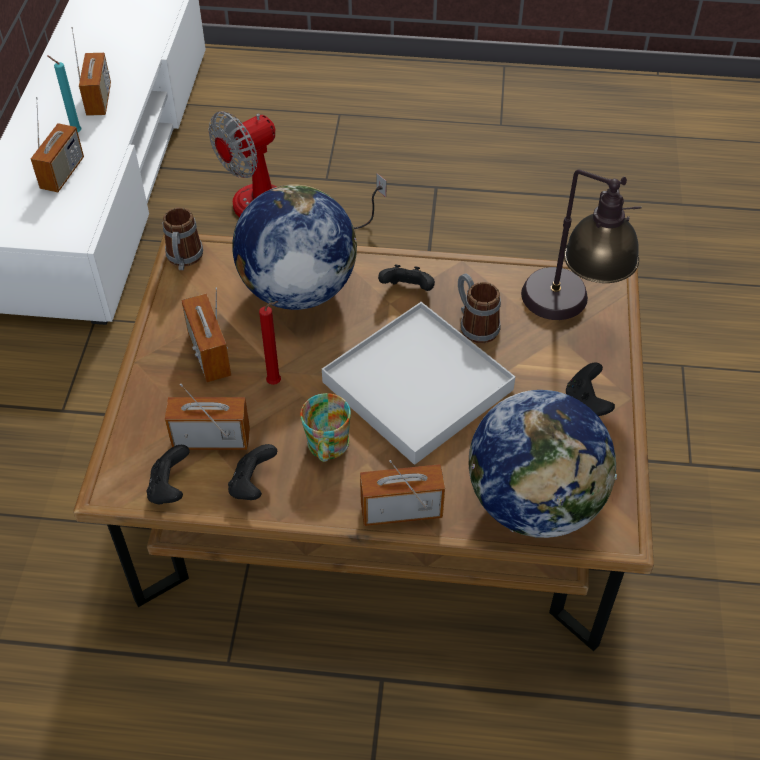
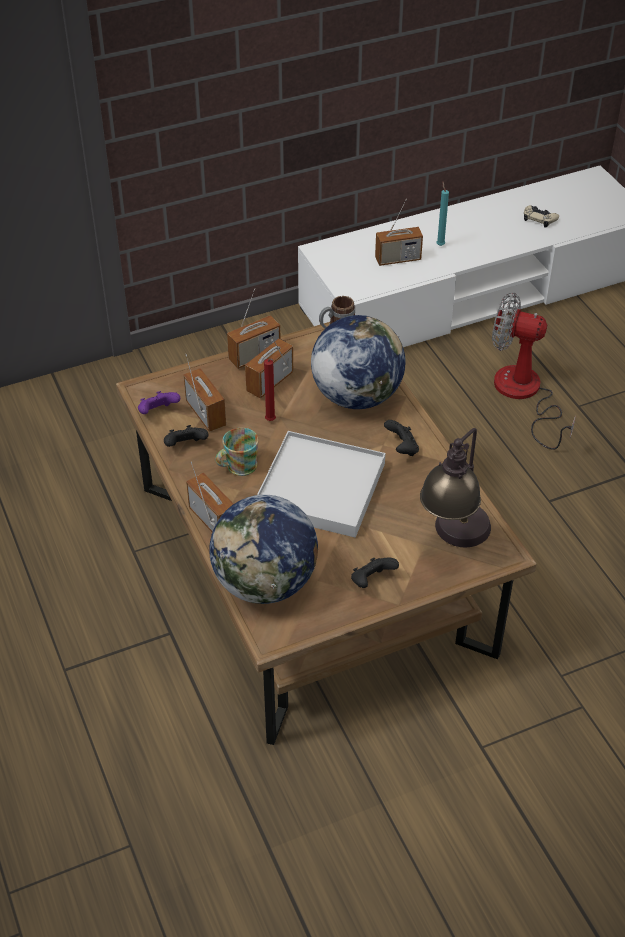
camera: 60 degrees right, 5 degrees down
(99, 100) = (481, 239): radio -> radio (254, 356)
(114, 48) = (539, 219): none -> beige game controller
(170, 488) = (158, 412): black game controller -> purple game controller
(474, 324) = (399, 495): mug -> none

